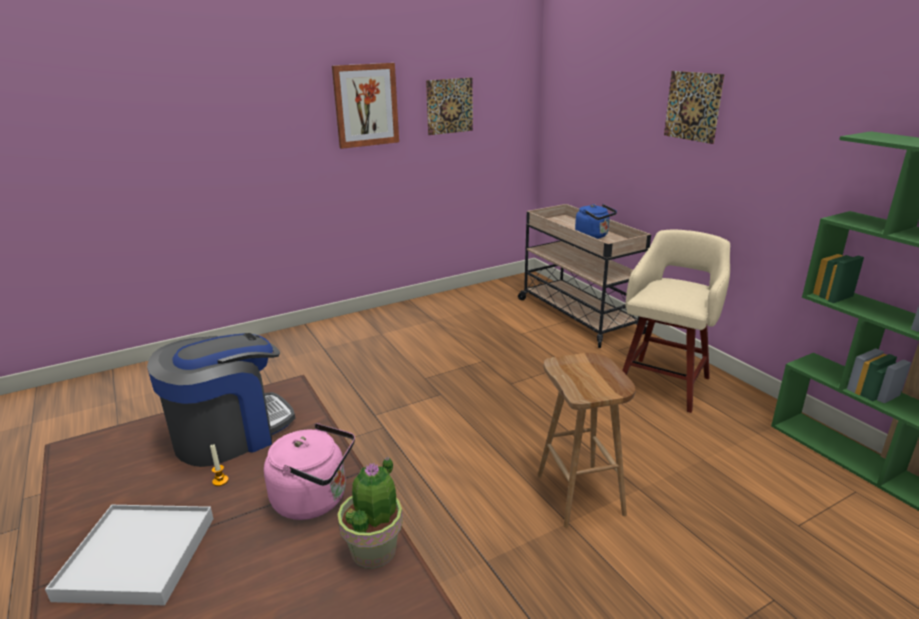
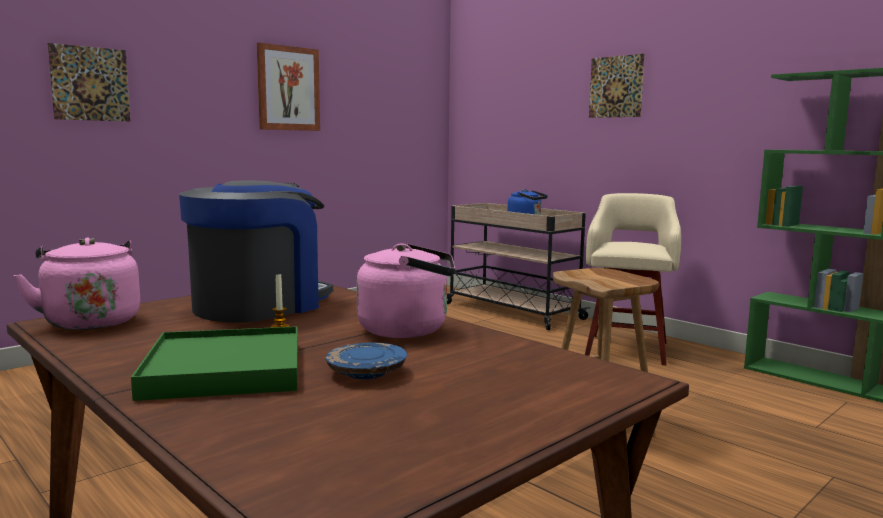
camera: 15 degrees left, 15 degrees down
(97, 450) = (91, 321): none -> pink kettle
(137, 557) = (224, 370): white tray -> green tray
(232, 581) = (366, 373): none -> blue plate
(374, 550) = (512, 348): potted plant -> none
(450, 106) = (368, 101): picture -> picture (90, 84)

